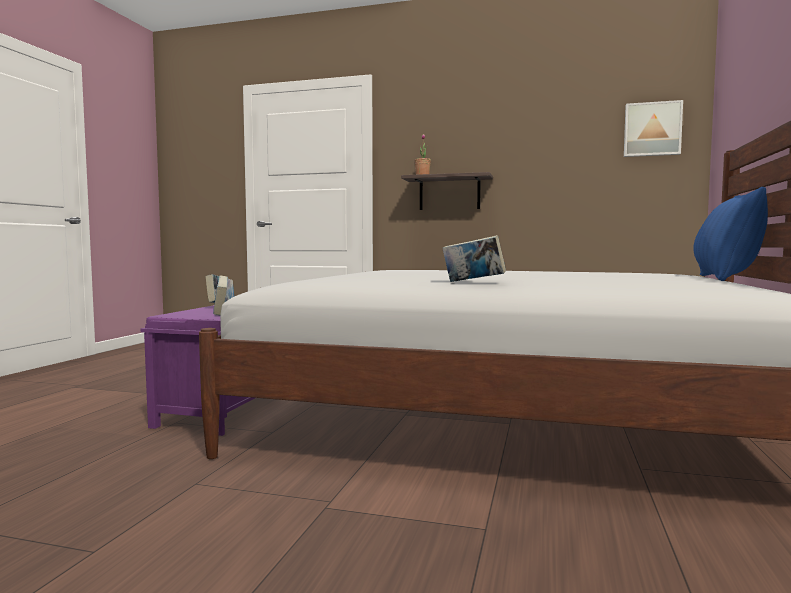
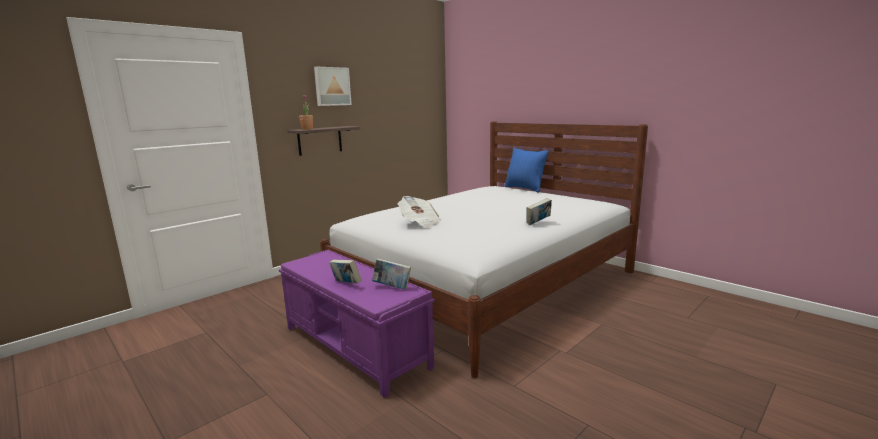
camera: 60 degrees left, 10 degrees up
(377, 272) = (420, 223): none -> newspaper
(652, 129) = (424, 96): picture -> picture (332, 86)

